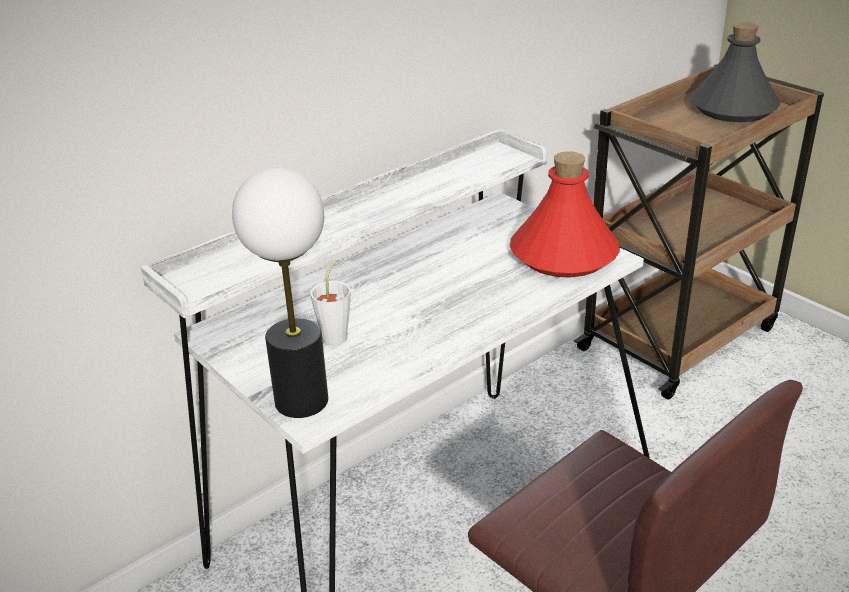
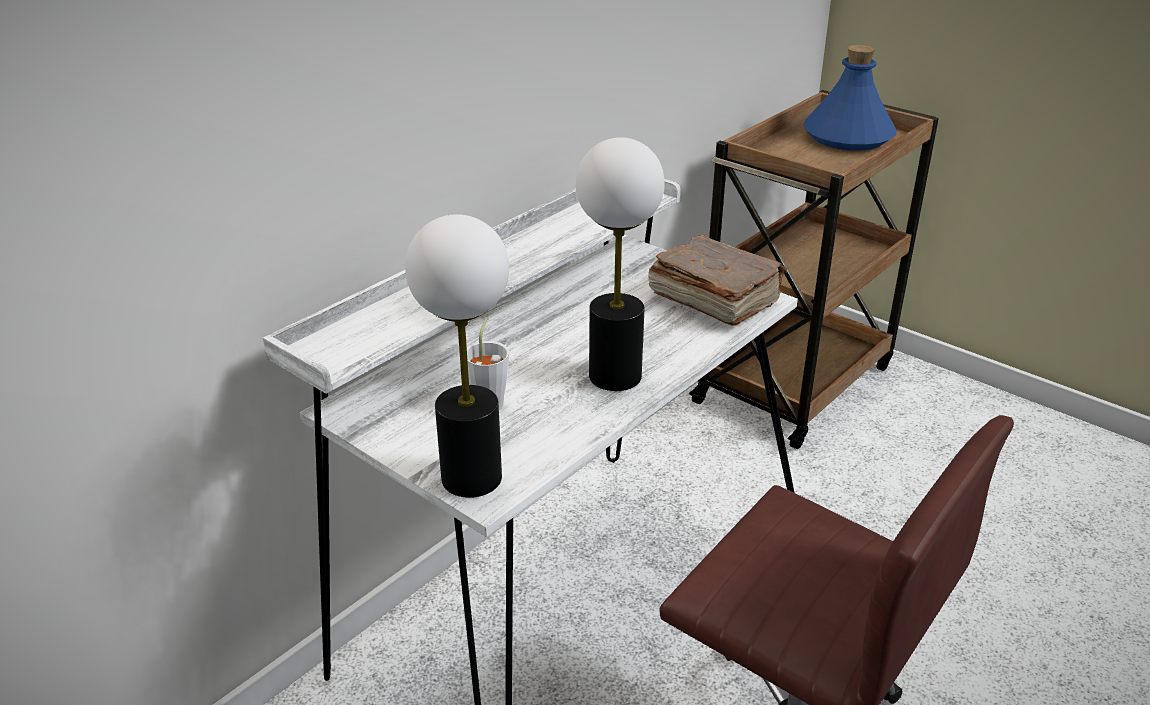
camera: 10 degrees left, 0 degrees up
(454, 319) = (616, 376): none -> table lamp
(563, 254) = (713, 299): red bottle -> brown book
(732, 109) = (847, 137): grey bottle -> blue bottle

